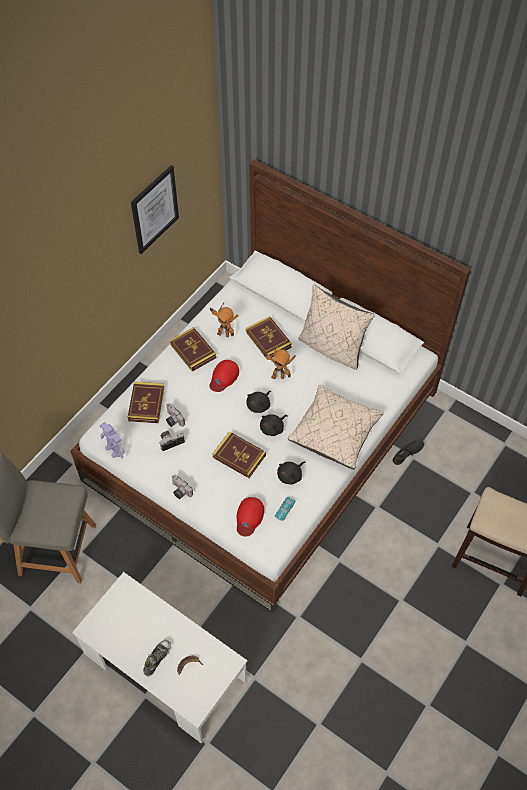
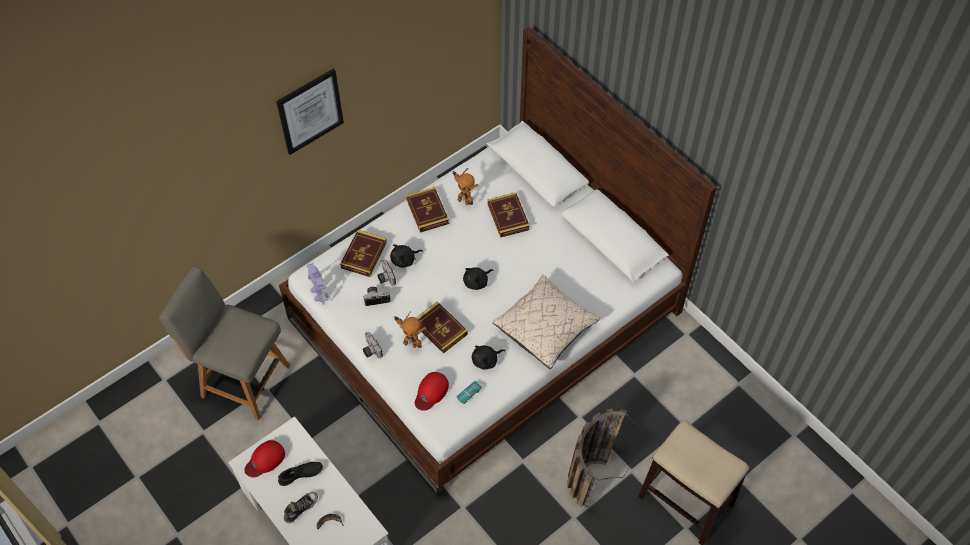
camera: 15 degrees right, 0 degrees up
(154, 209) = (414, 59): picture -> picture (310, 111)
(224, 377) = (450, 245): red cap -> red cap (265, 460)
(273, 428) = (483, 308): black plush toy -> black plush toy (404, 260)
(277, 376) = (505, 256): toy robot -> toy robot (410, 343)
(332, 348) = (571, 240): beige pillow -> none
(405, 553) = (593, 471): none -> basket
(408, 453) = (630, 369): black shoe -> black shoe (301, 475)

